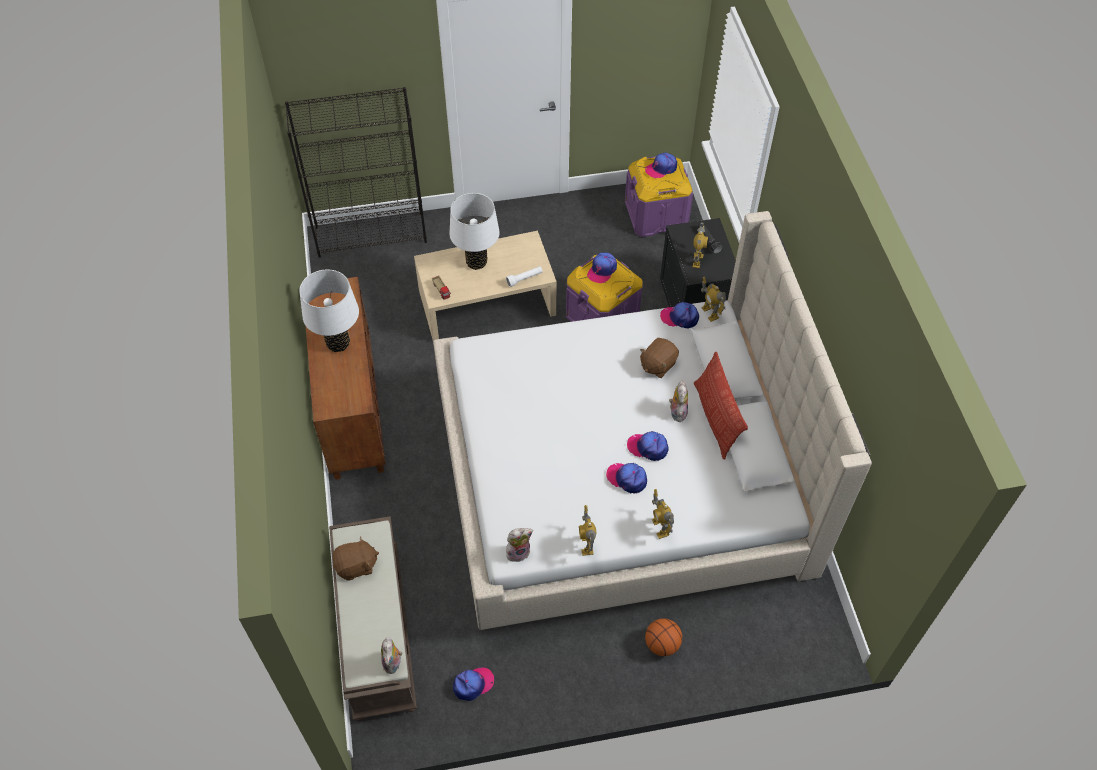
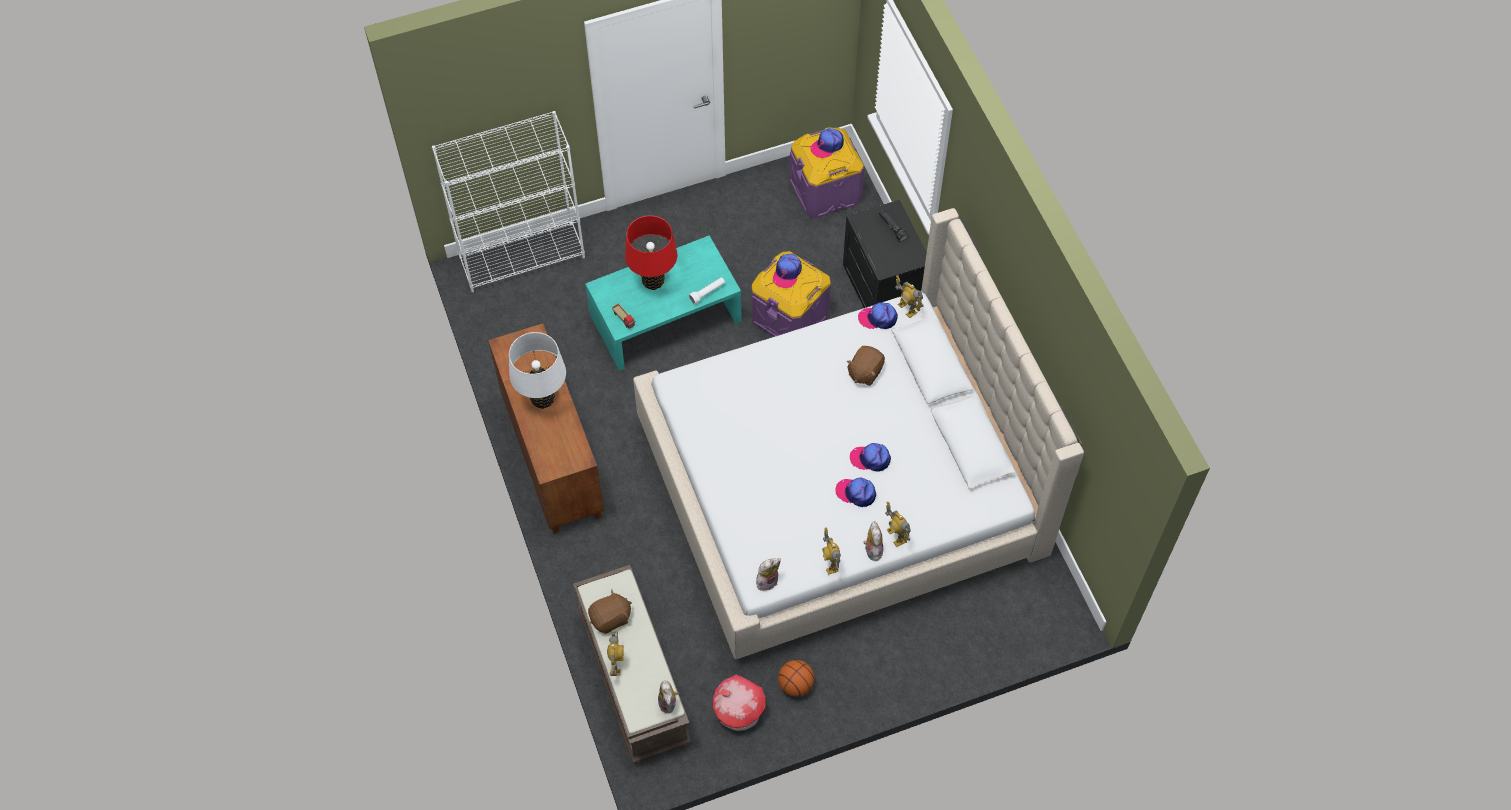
camera: 10 degrees left, 5 degrees up
(371, 234) = (522, 257): black bookcase -> white bookcase
(473, 684) = (738, 712): cap -> toy house
(476, 262) = (653, 281): white table lamp -> red table lamp
(486, 302) = (665, 317): beige coffee table -> turquoise coffee table
(662, 644) = (910, 644): basketball -> basketball (795, 684)
(677, 412) = (892, 418): plush toy -> plush toy (872, 550)
(697, 260) = (884, 251): toy robot -> toy robot (617, 665)
(715, 419) = (930, 419): pillow -> none

